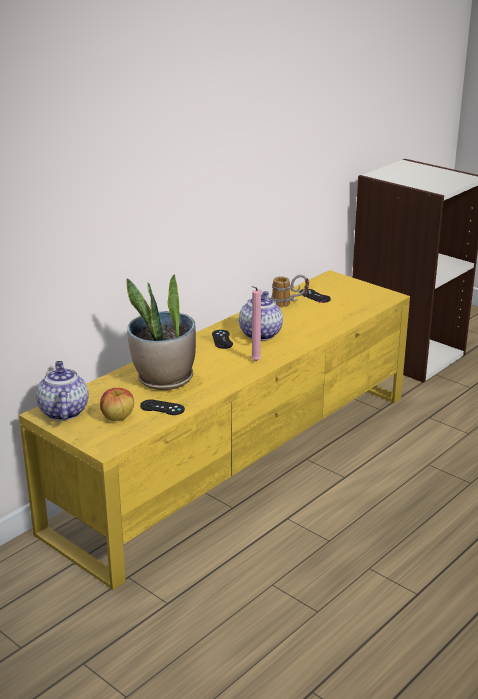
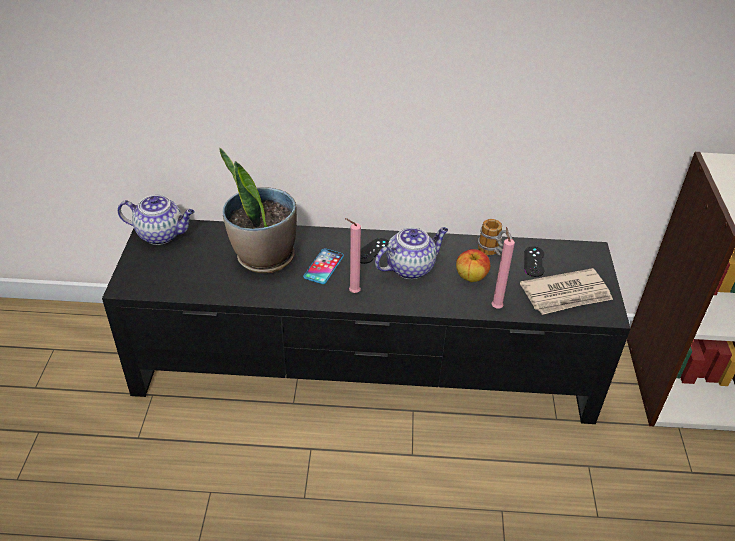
camera: 50 degrees right, 15 degrees up
(63, 411) = (161, 234): teapot -> teapot turned 60 degrees clockwise
(117, 417) = (177, 267): apple -> apple (471, 277)
(162, 408) = (215, 282): black game controller -> none
(211, 362) = (323, 267): none -> phone
(239, 459) = (366, 366): yellow tv stand -> black tv stand
(338, 323) = (496, 306): none -> pink candle
(358, 299) = (566, 295): none -> newspaper

